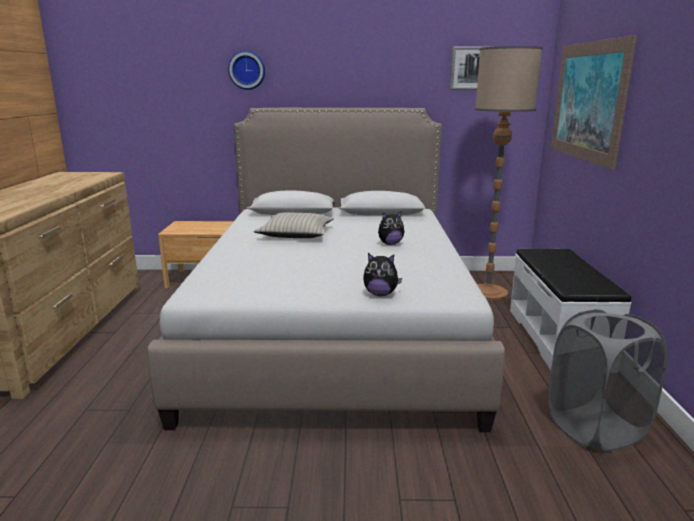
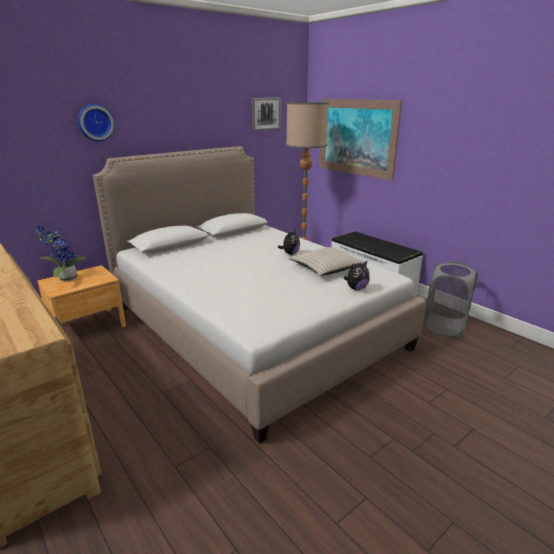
camera: 40 degrees left, 5 degrees up
(193, 224) = (65, 279): none -> potted plant
(296, 234) = (216, 263): beige pillow -> beige pillow (326, 268)

